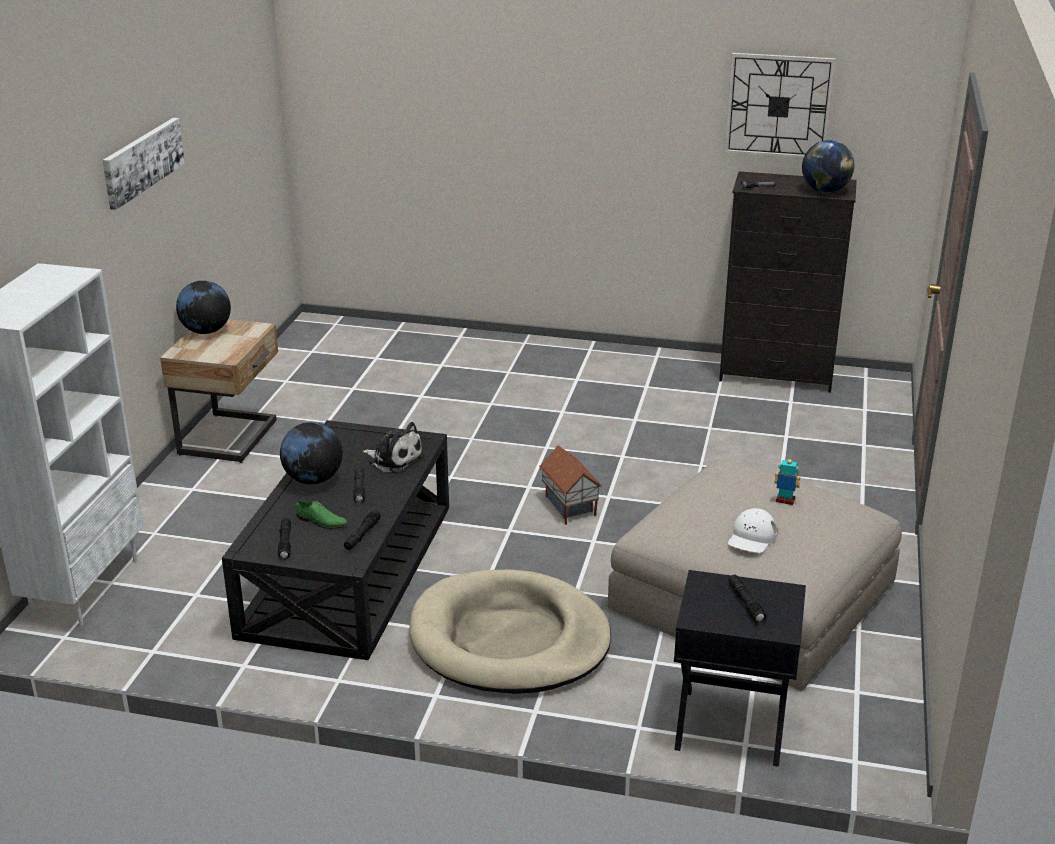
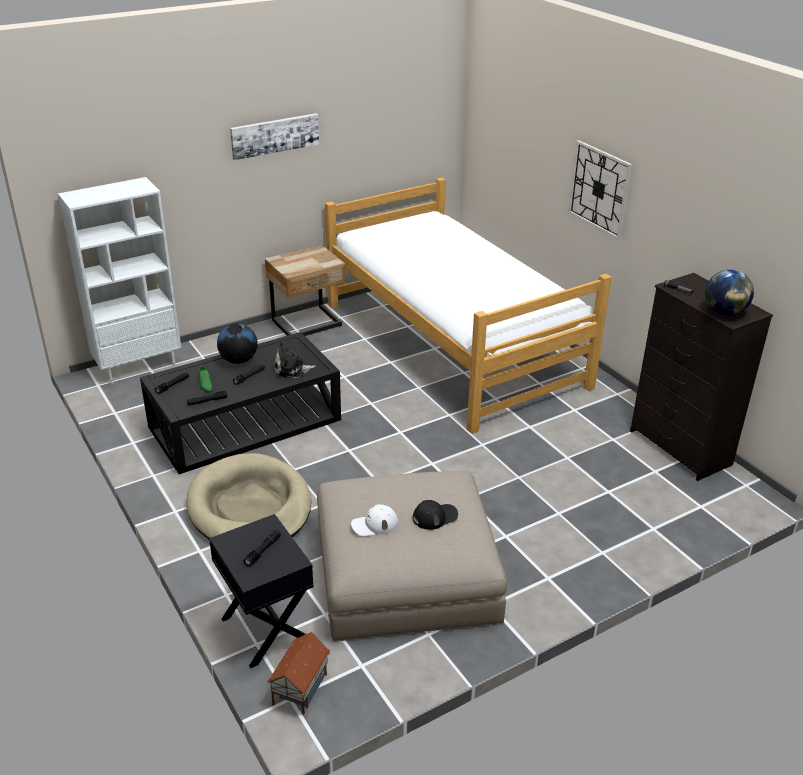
camera: 45 degrees right, 5 degrees up
(206, 331) = (308, 253): globe -> none
(393, 459) = (291, 370): plush toy -> plush toy turned 90 degrees clockwise
(432, 383) = (453, 344): none -> bed
(568, 507) = (400, 456): toy house -> toy house (299, 689)
(778, 106) = (731, 229): wall clock -> wall clock (599, 189)
(785, 501) = (435, 517): toy robot -> black cap

